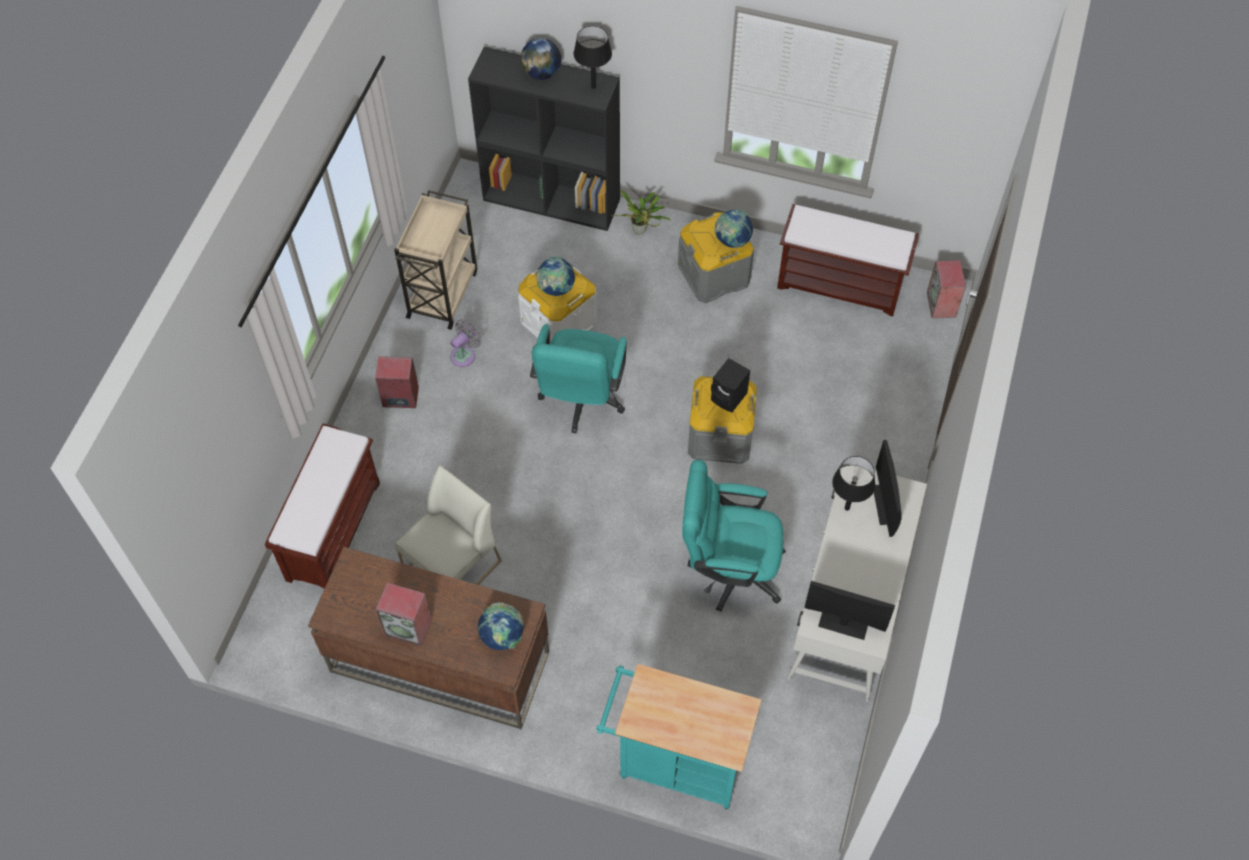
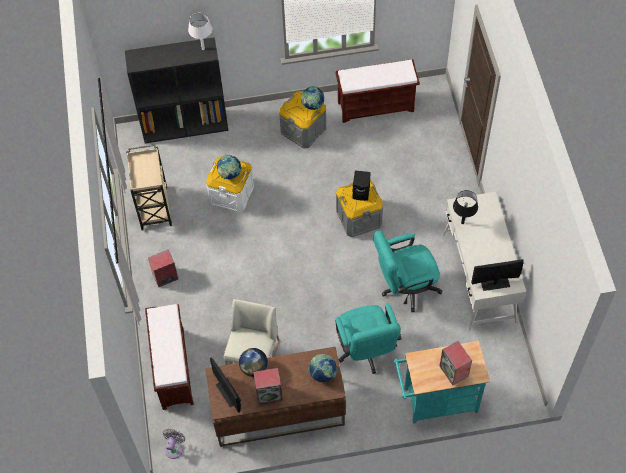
camera: 25 degrees left, 0 degrees up
(465, 354) = (188, 236): grey fan -> grey fan (174, 448)
(541, 73) = (168, 53): globe -> globe (254, 368)
(581, 401) = (271, 233): turquoise office chair -> turquoise office chair (366, 351)
(593, 87) = (203, 49): black table lamp -> white table lamp
(641, 231) = (247, 122): potted plant -> none
(886, 504) = (481, 211): monitor -> monitor (228, 392)
(941, 305) = (436, 94): speaker -> speaker (454, 371)

